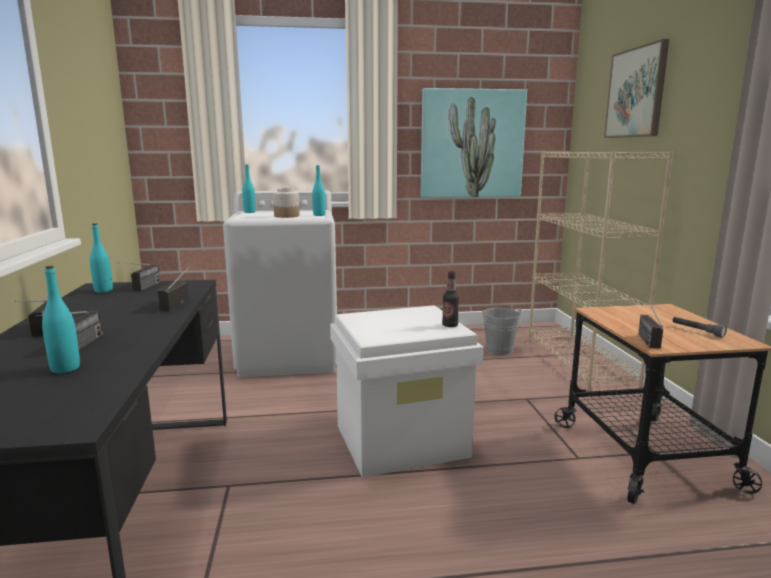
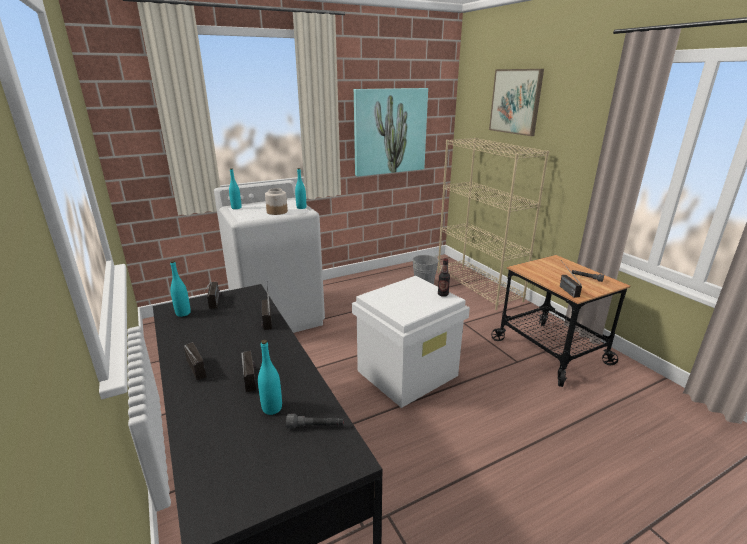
camera: 20 degrees left, 10 degrees up
(84, 391) = (315, 426): none -> grey flashlight

